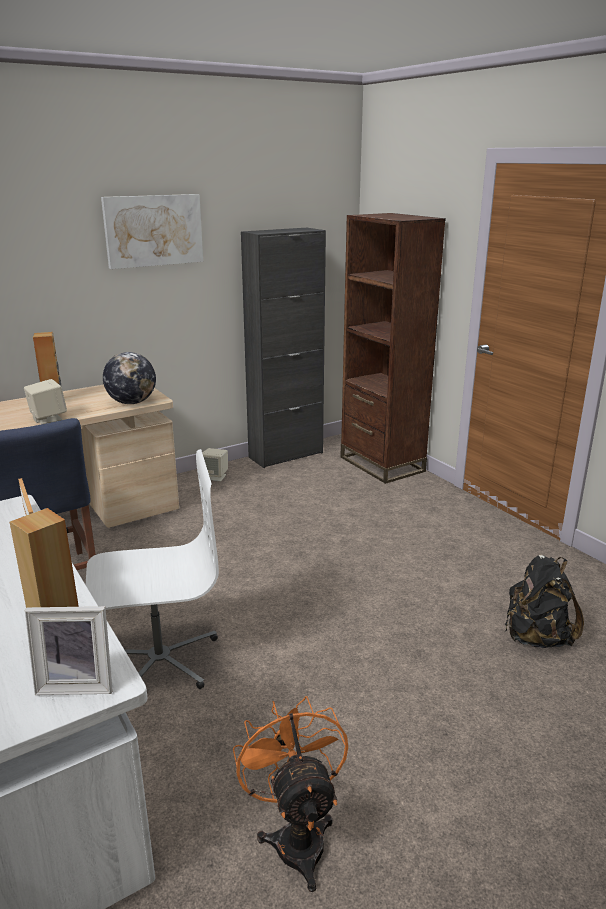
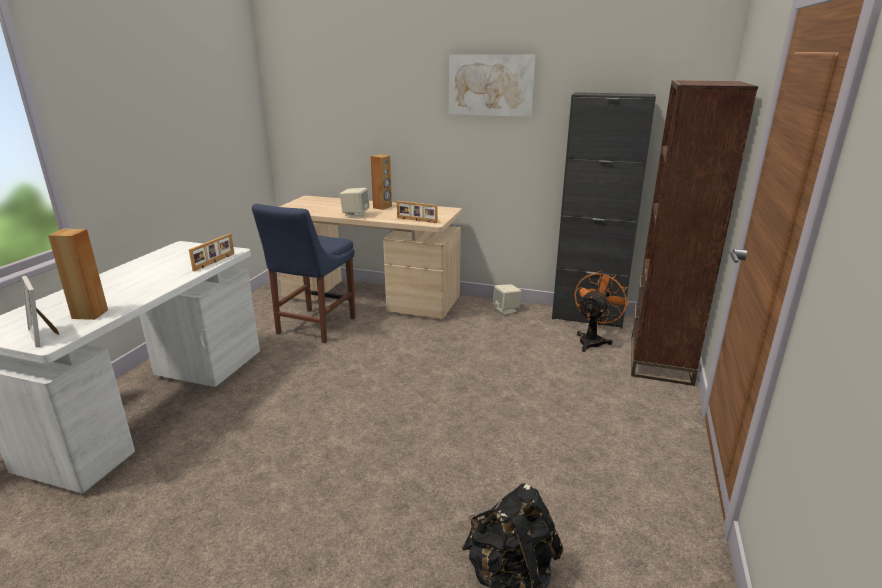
camera: 50 degrees right, 0 degrees up
(132, 402) = (416, 220): globe -> picture frame
(159, 660) = (278, 397): white office chair -> none
(296, 836) = (150, 536): orange fan -> orange fan (593, 340)

